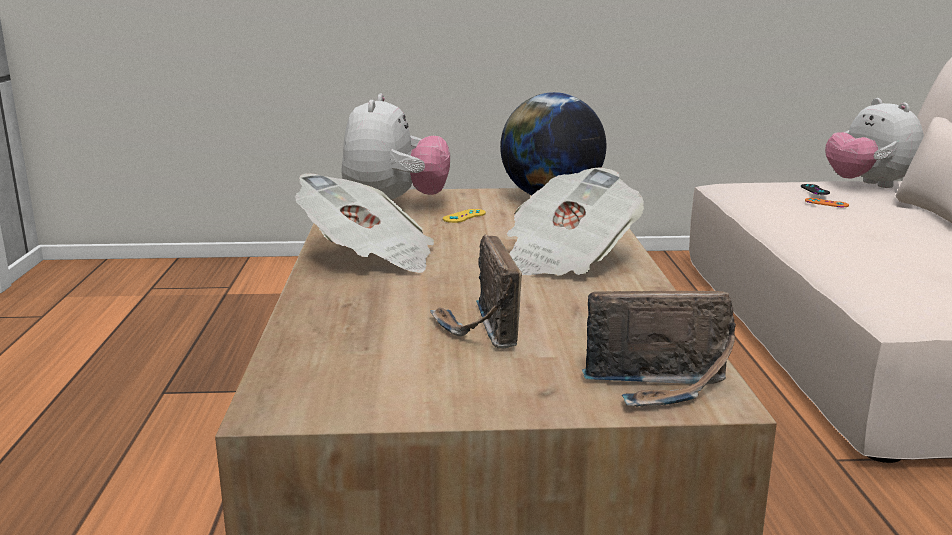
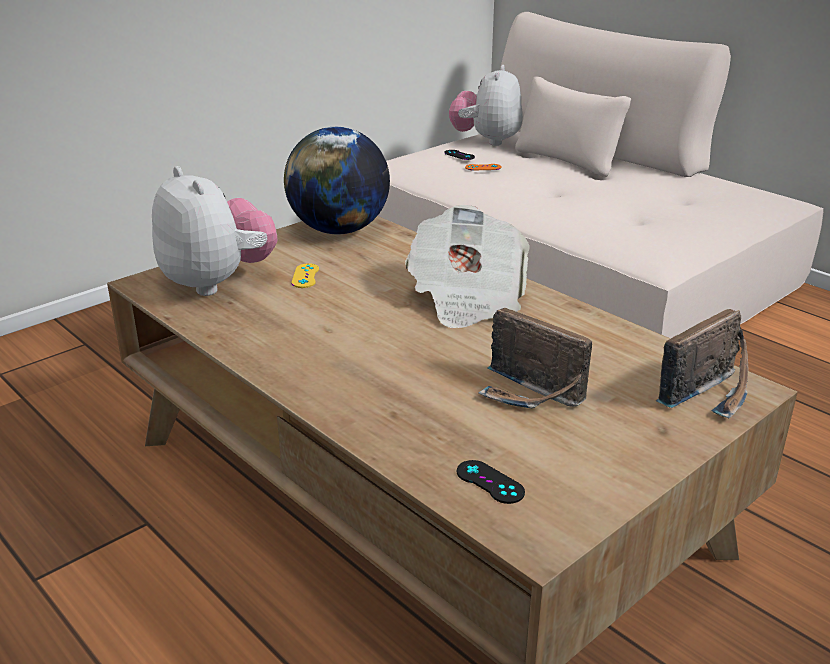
camera: 40 degrees left, 10 degrees up
(322, 365) = (490, 482): none -> black game controller
(370, 258) = (316, 355): newspaper -> none
(868, 185) = (486, 141): plush toy -> plush toy turned 75 degrees clockwise

